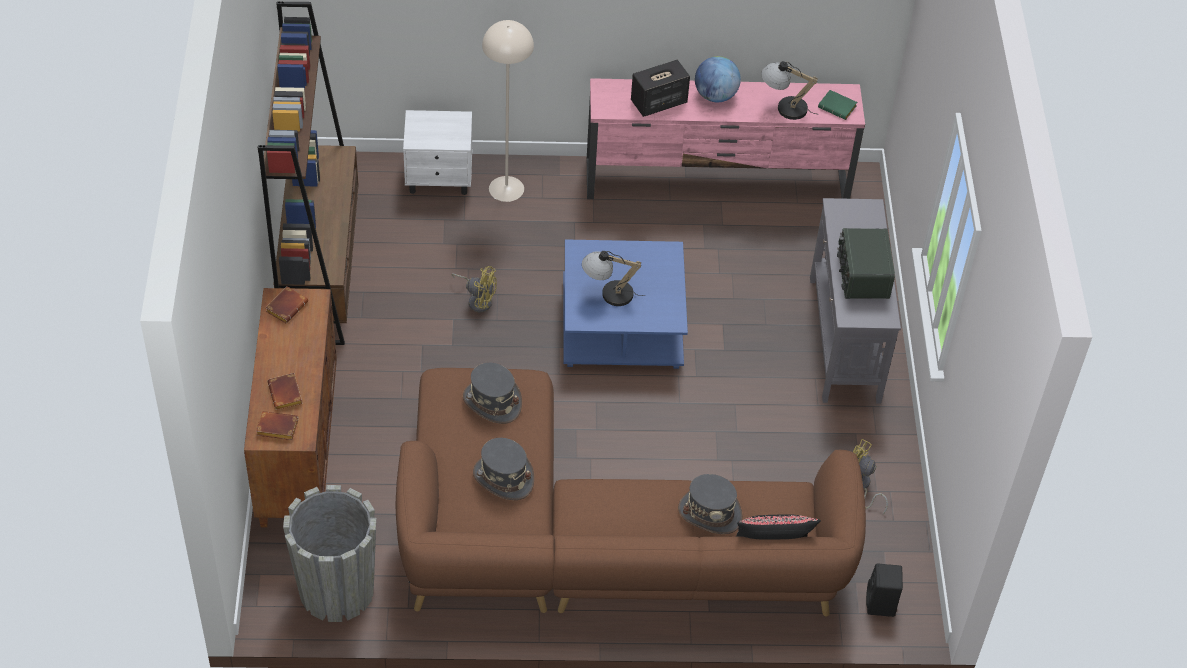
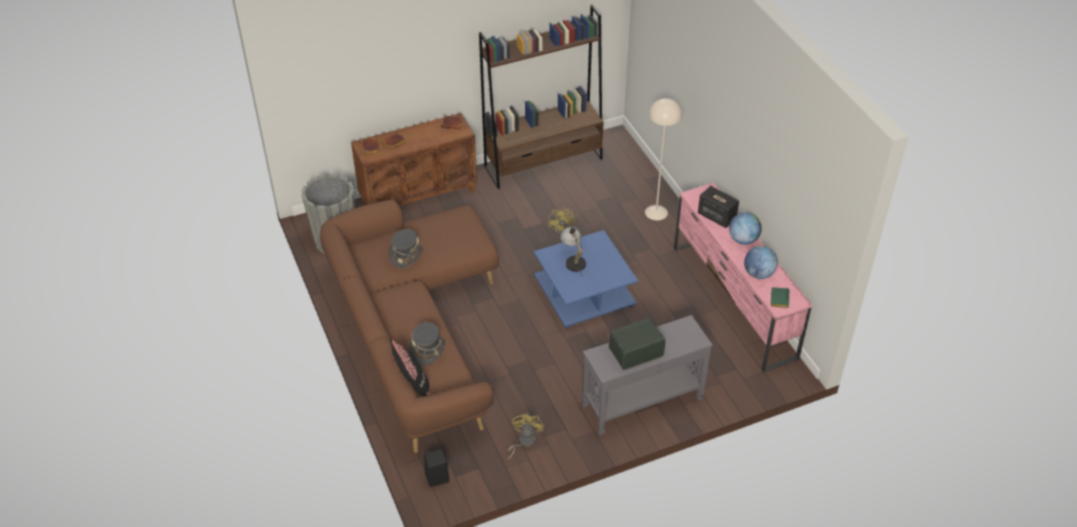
camera: 70 degrees right, 5 degrees down
(440, 178) = (644, 184): white nightstand -> none
(492, 402) = (457, 234): grey hat -> none
(783, 107) = (758, 274): table lamp -> globe

